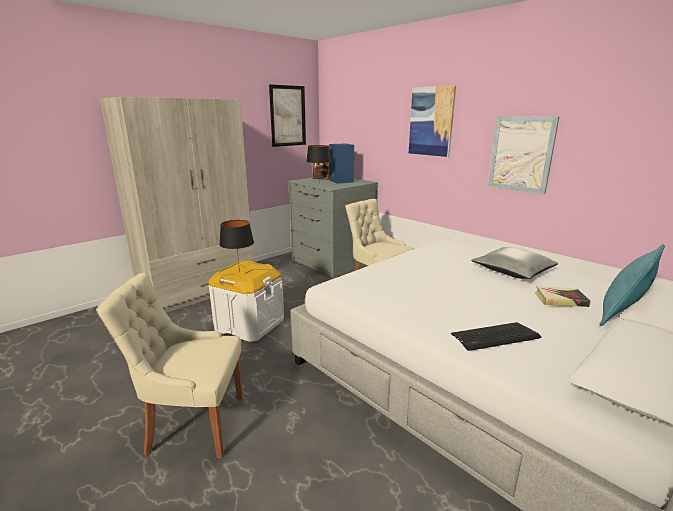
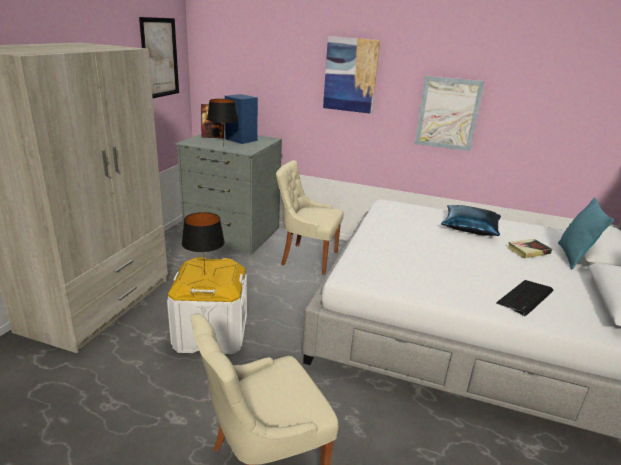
camera: 30 degrees left, 5 degrees up
(512, 270) = (470, 227): grey pillow -> blue pillow

